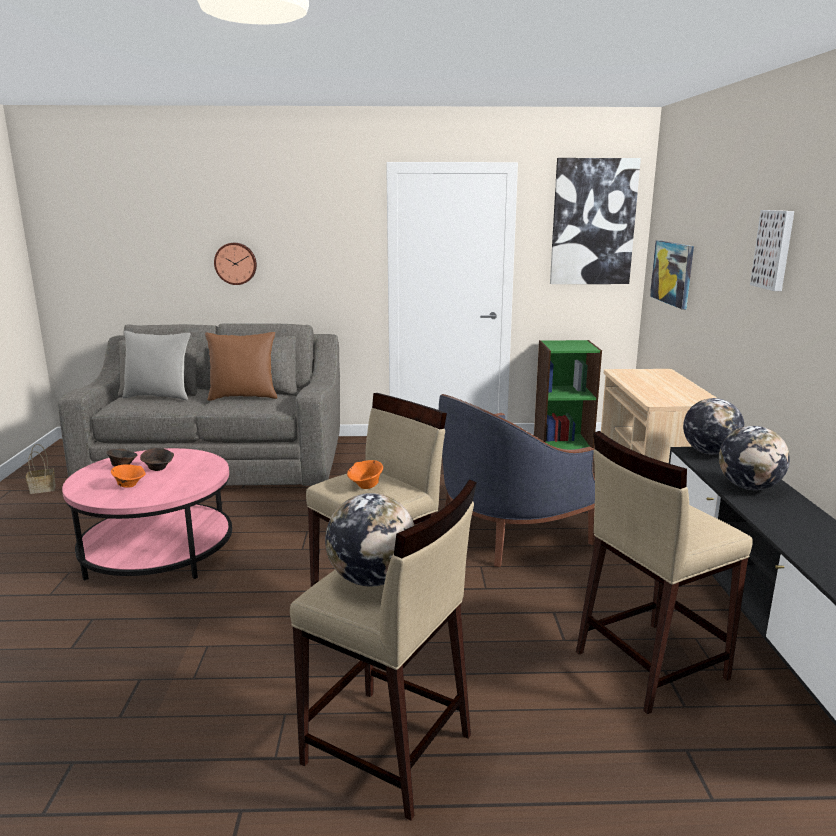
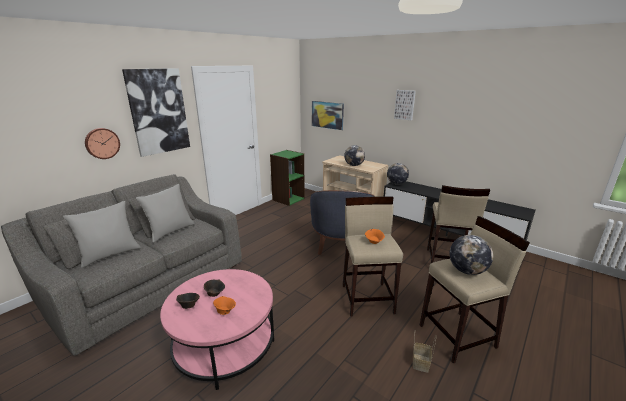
camera: 50 degrees left, 5 degrees up
(43, 489) = (35, 373): basket -> basket (420, 362)
(243, 397) = (170, 231): brown pillow -> grey pillow
(593, 222) = (282, 94): picture -> picture (158, 111)
(748, 487) = (428, 191): globe -> globe (354, 165)

